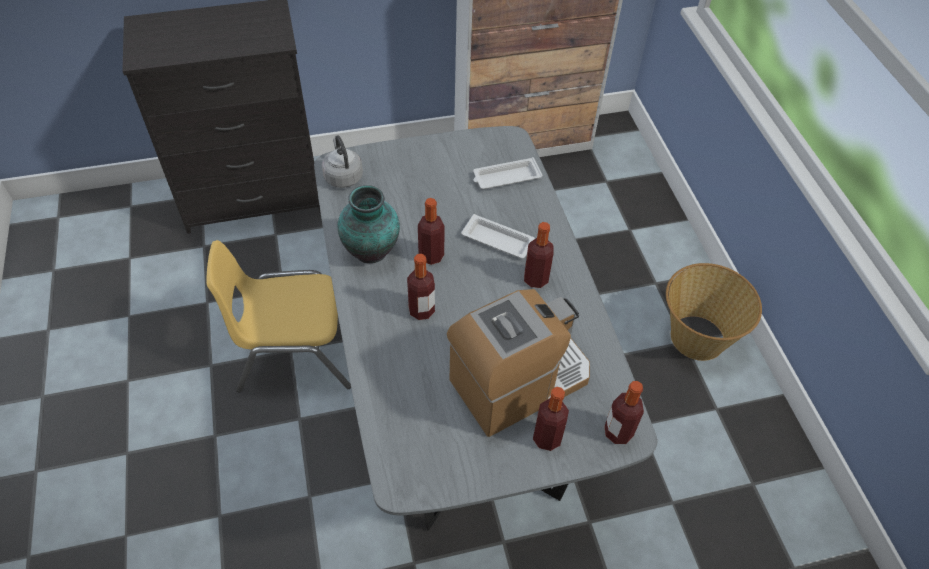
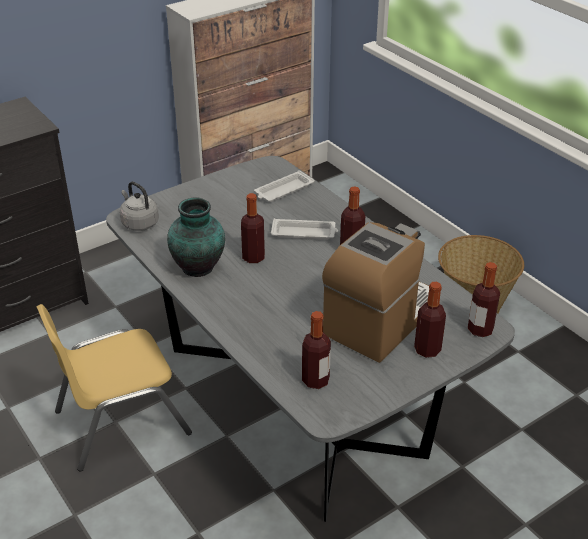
camera: 20 degrees left, 15 degrees down
(421, 310) = (269, 295): bottle -> bottle (315, 380)

